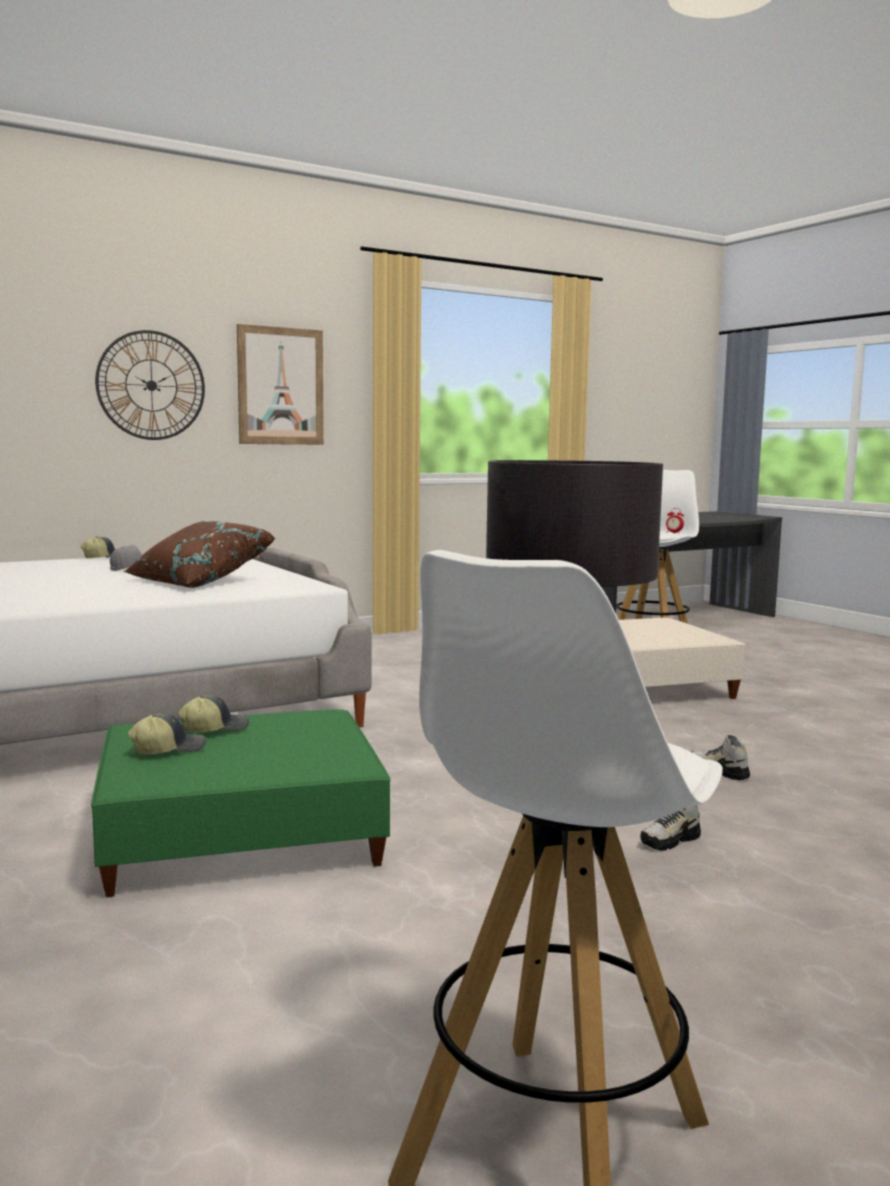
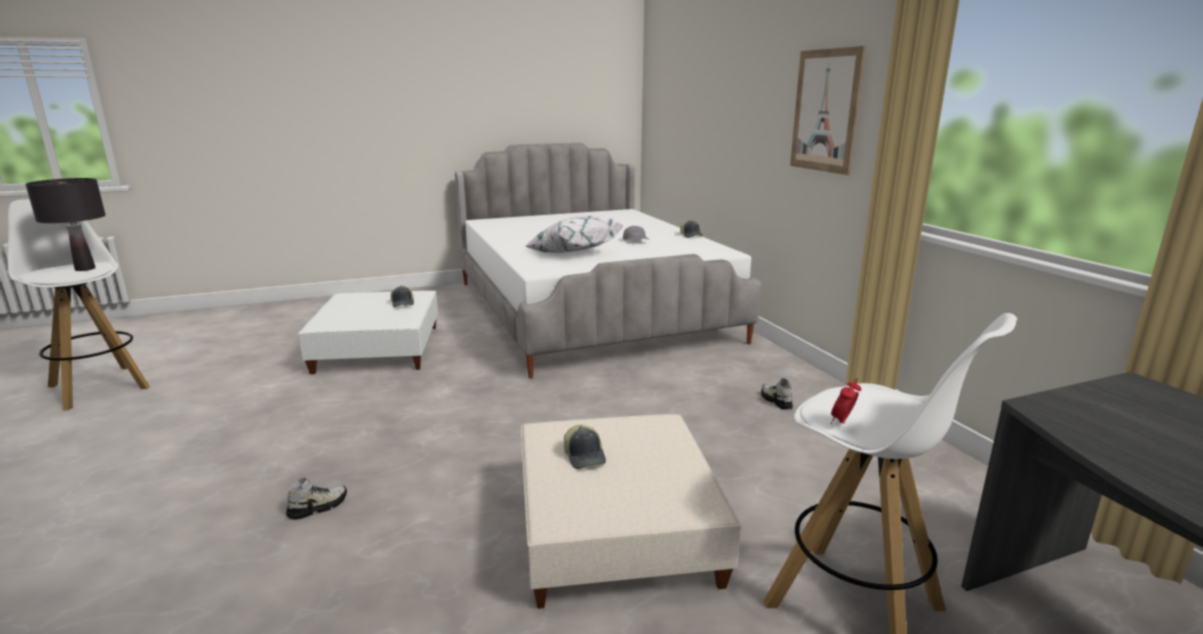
camera: 100 degrees right, 10 degrees up
(151, 385) = (752, 111): wall clock -> none
(168, 749) = (380, 297): cap -> cap (585, 456)
(198, 581) = (573, 252): brown pillow -> white pillow
(239, 834) = (378, 348): green ottoman -> white ottoman
(670, 841) = (238, 452): shoe -> shoe (776, 401)

